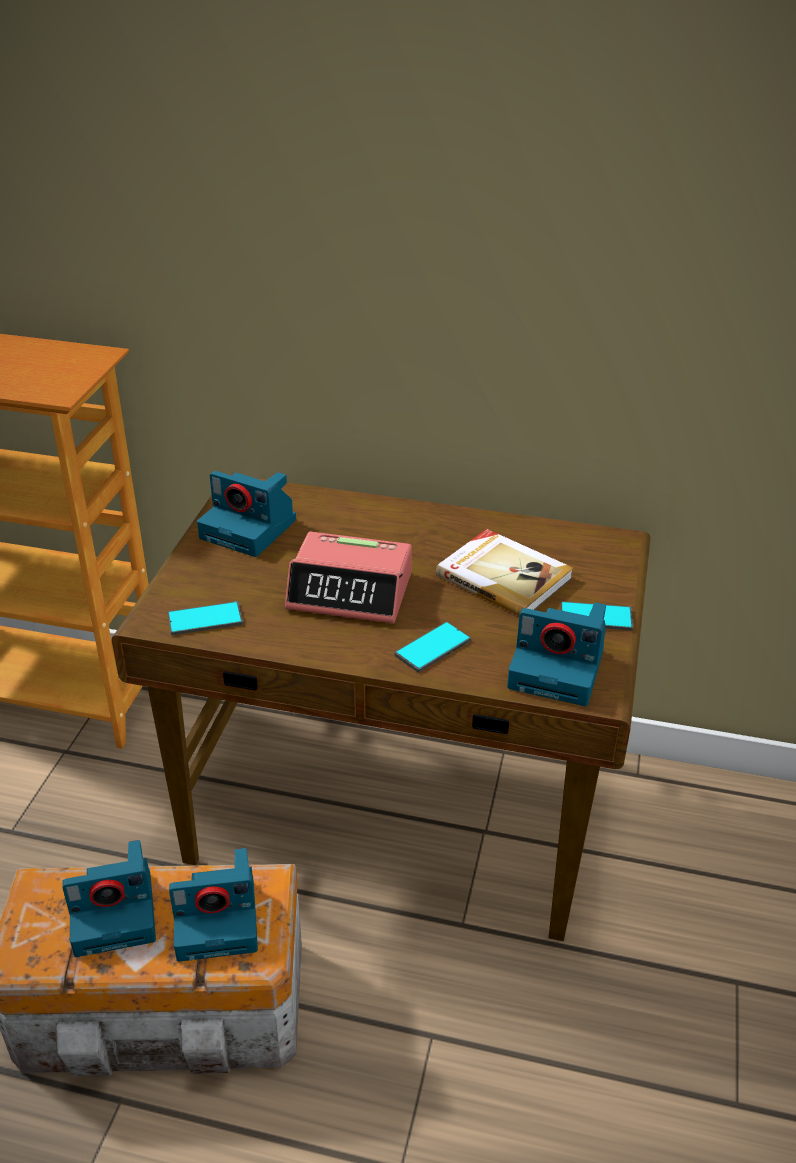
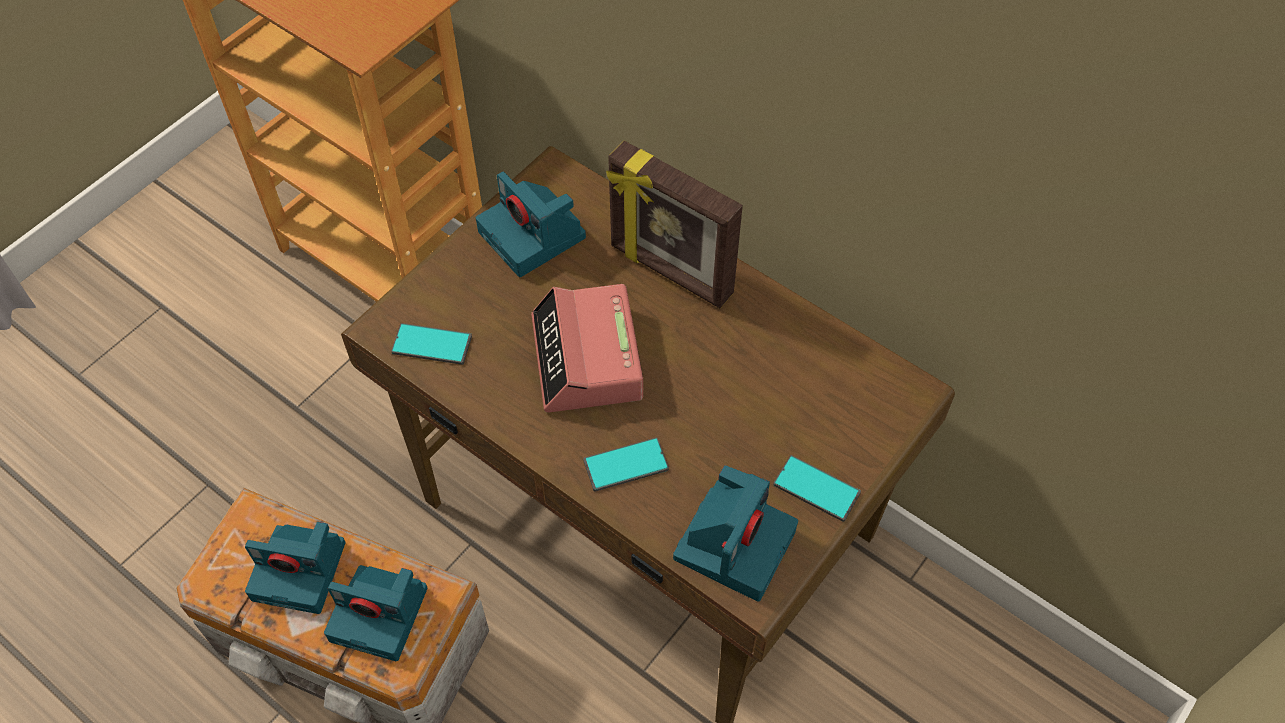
camera: 25 degrees right, 20 degrees up
(351, 591) = (587, 359): alarm clock -> alarm clock turned 45 degrees clockwise
(381, 522) = (670, 272): none -> picture frame
(504, 576) = (754, 395): book -> none
(559, 669) = (734, 542): camera -> camera turned 105 degrees counterclockwise

